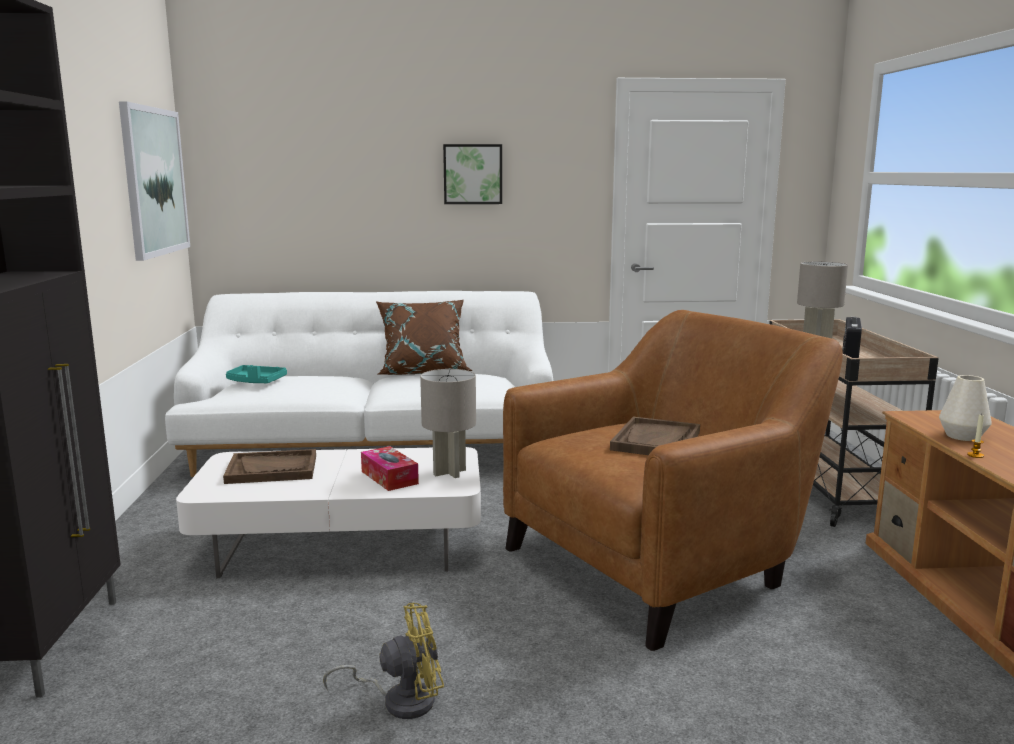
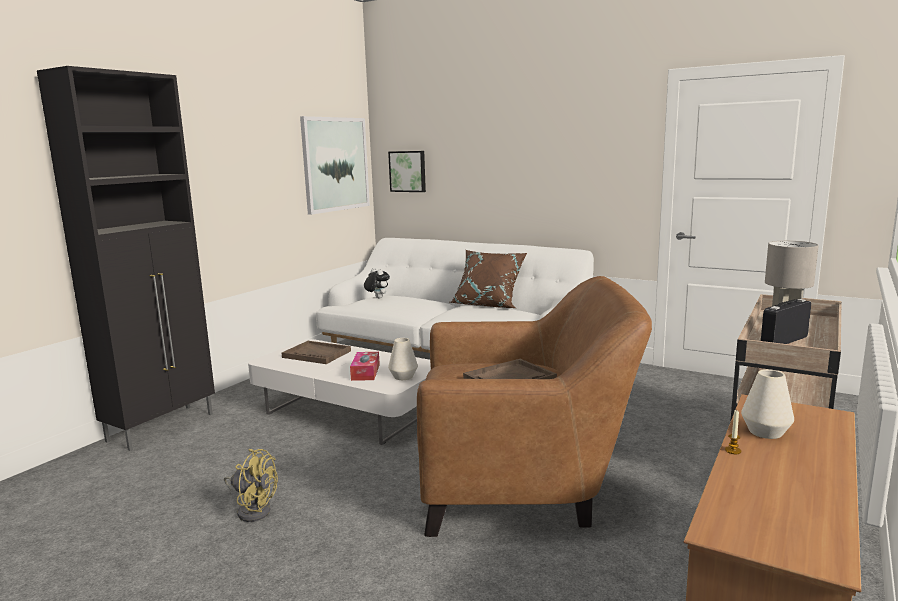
camera: 35 degrees right, 0 degrees up
(255, 382) = (377, 298): turquoise tray -> plush toy
(449, 472) = (403, 377): grey table lamp -> white vase
(472, 174) = (548, 155): picture -> picture (408, 171)

